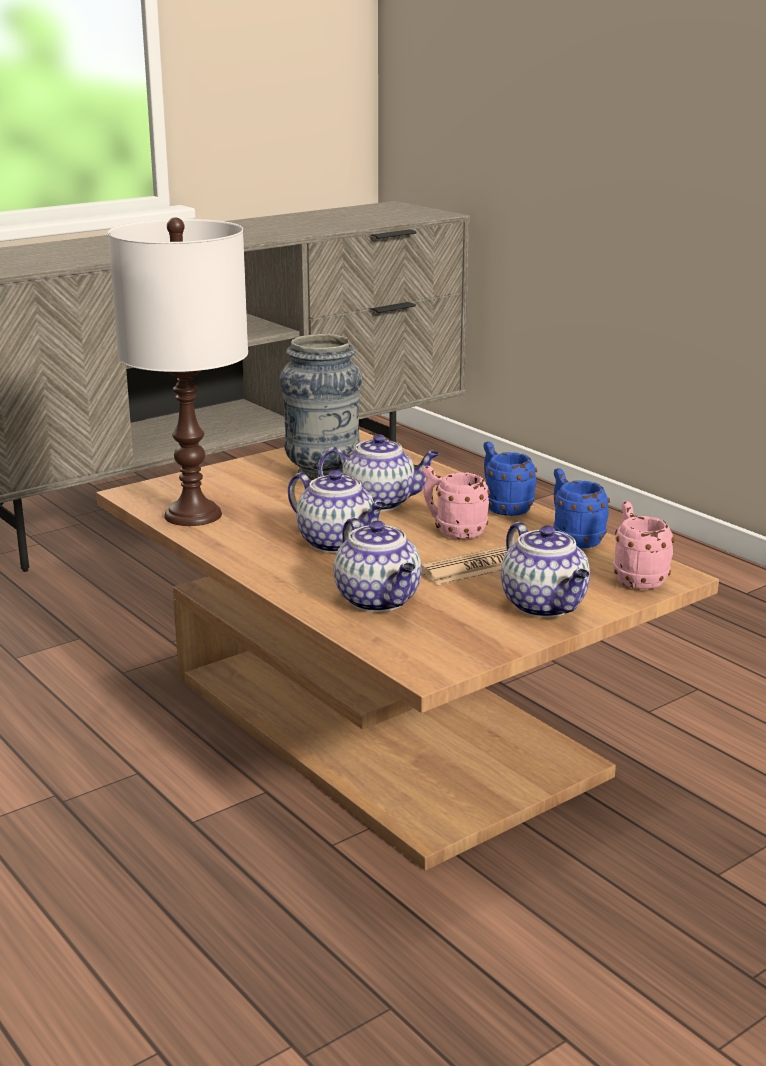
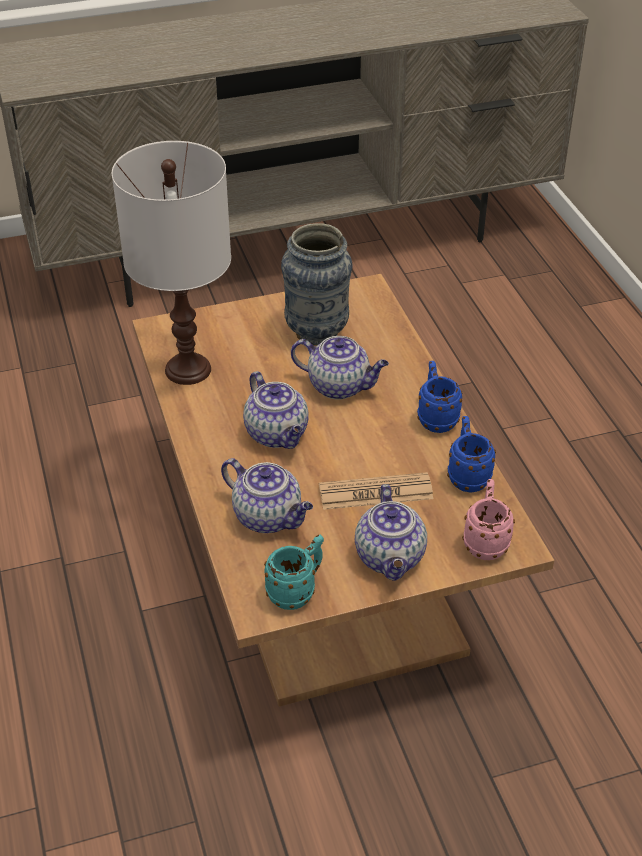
camera: 20 degrees right, 20 degrees up
(379, 600) = (269, 517): teapot -> teapot turned 45 degrees counterclockwise
(453, 531) = (376, 440): pink mug -> none
(460, 647) = (297, 591): none -> turquoise mug

